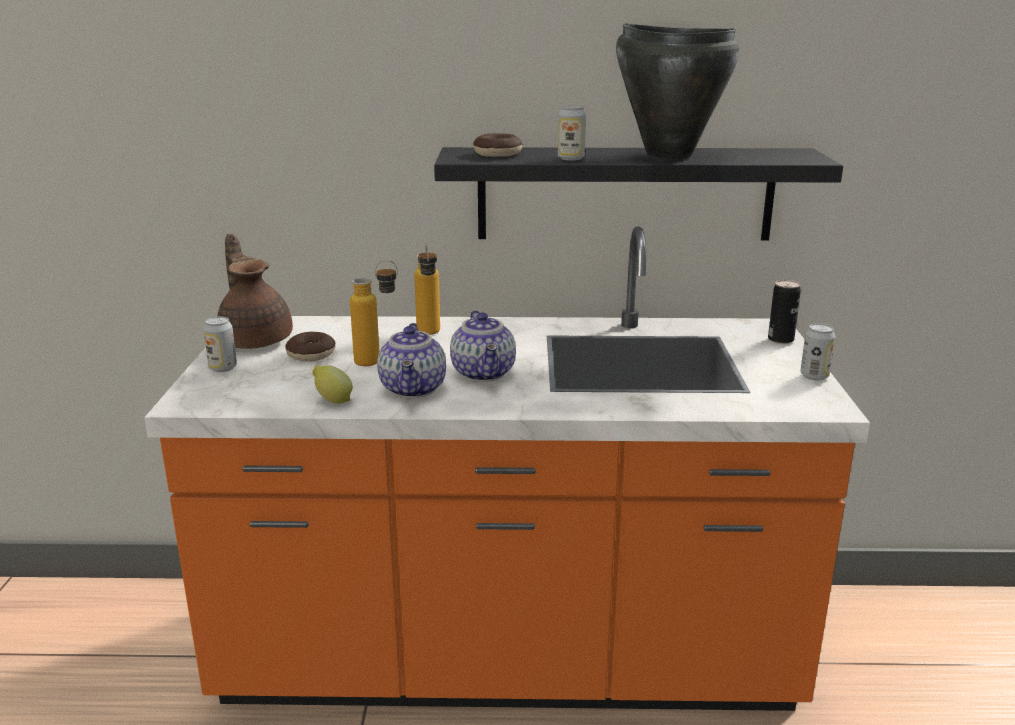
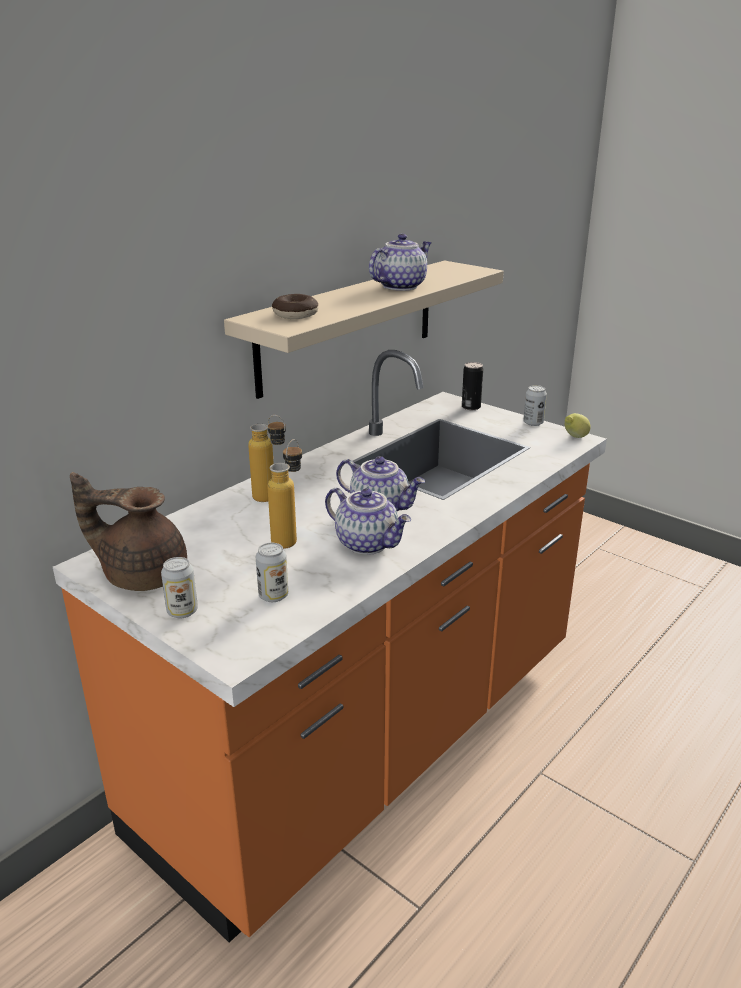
camera: 50 degrees left, 5 degrees up
(311, 354) = (225, 560): donut -> none
(333, 401) = (339, 583): lemon -> lemon (574, 437)
(571, 158) = (357, 305): can -> can (273, 596)
(625, 194) = (349, 325): black shelf -> beige shelf
(668, 155) = (400, 286): black cooking pot -> teapot

